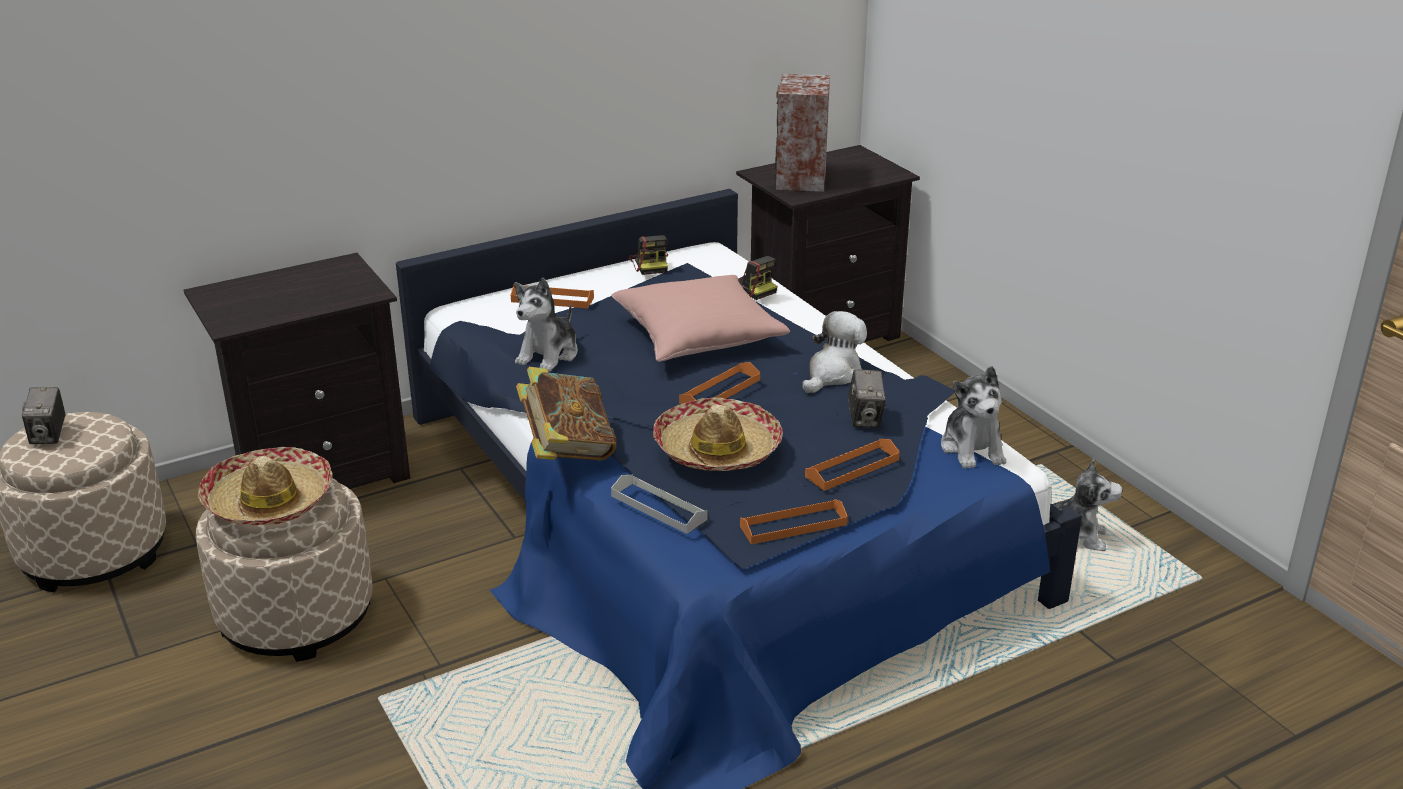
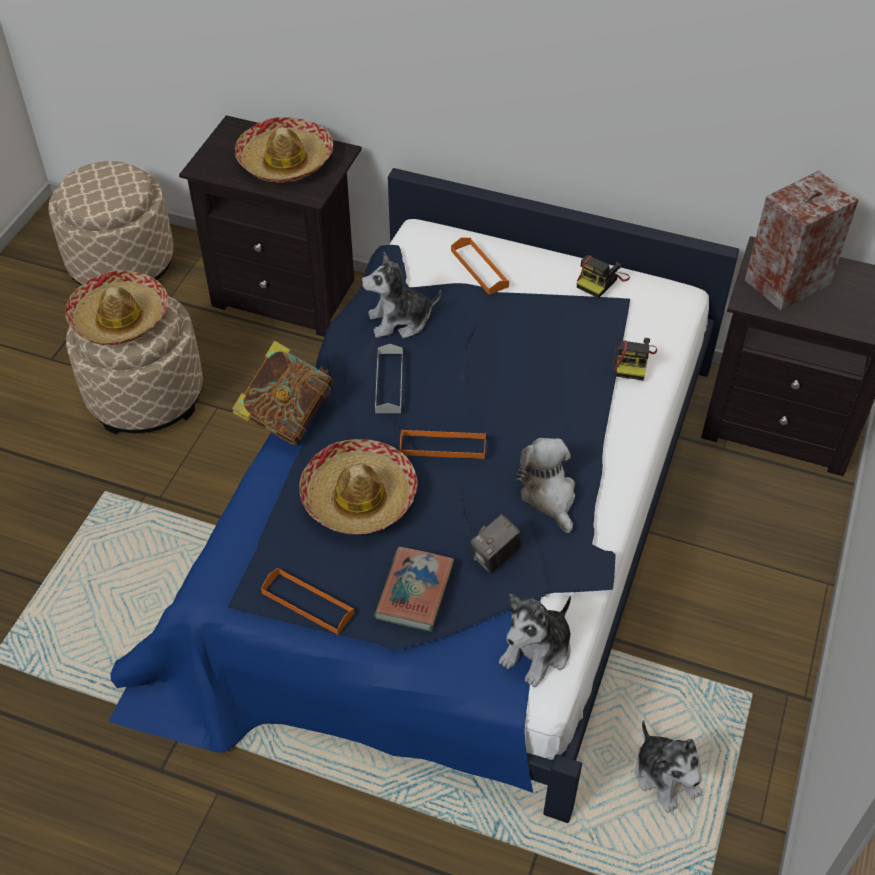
camera: 50 degrees right, 20 degrees up
(49, 435) = (98, 178): camera -> none
(304, 287) = (285, 160): none -> hat
(658, 507) = (260, 513): grey tray -> grey tray (389, 382)
(698, 337) = (519, 381): pink pillow -> none
(833, 374) = (549, 496): plush toy -> plush toy turned 105 degrees counterclockwise
(852, 468) = (414, 592): orange tray -> book

